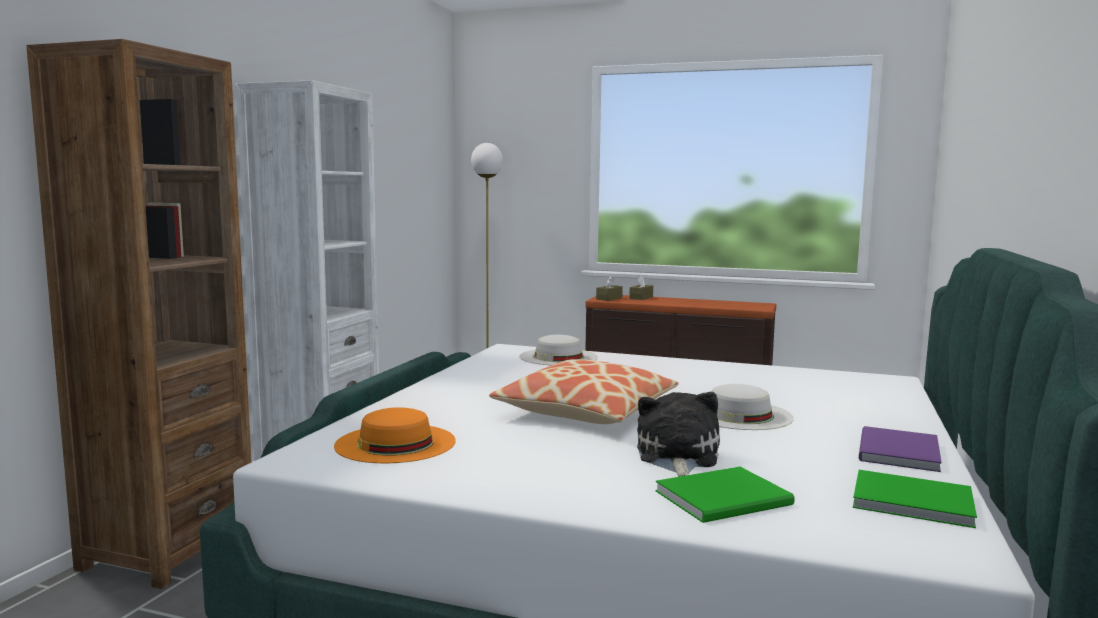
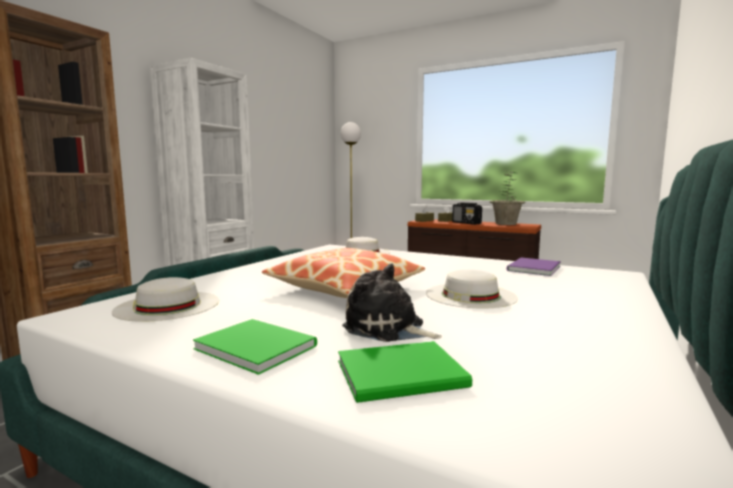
camera: 10 degrees right, 0 degrees up
(395, 443) = (168, 305): orange hat -> white hat
(673, 303) = (466, 223): none -> radio
(677, 457) = (387, 328): plush toy -> plush toy turned 75 degrees counterclockwise
(728, 303) = (506, 224): none -> potted plant
(895, 452) = (607, 335): purple book -> purple book (532, 268)
(908, 500) = (609, 390): green book -> green book (255, 346)

